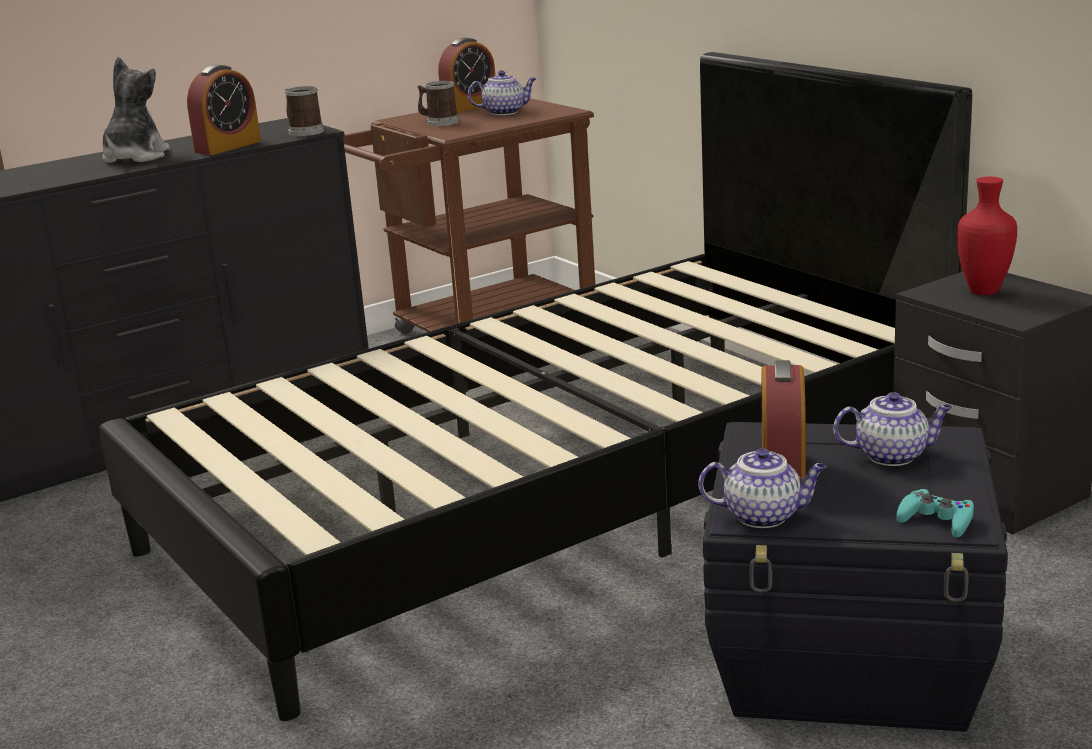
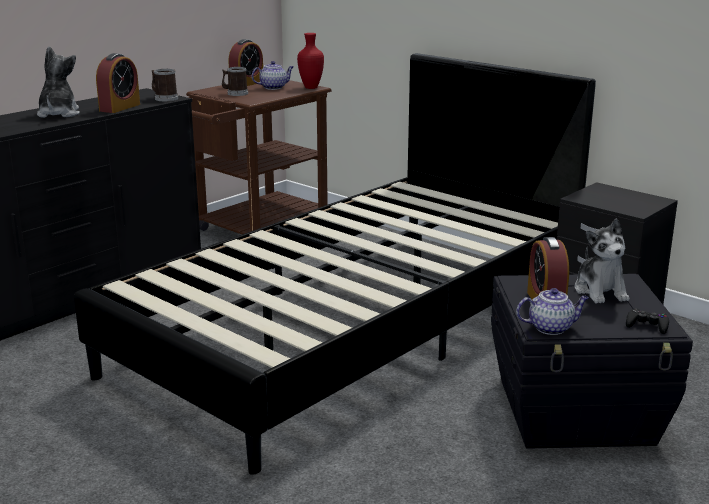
camera: 15 degrees left, 0 degrees up
(892, 455) = (600, 291): teapot -> plush toy
(936, 520) = (647, 325): turquoise game controller -> black game controller
(984, 291) = (608, 196): red vase -> red vase (311, 87)

